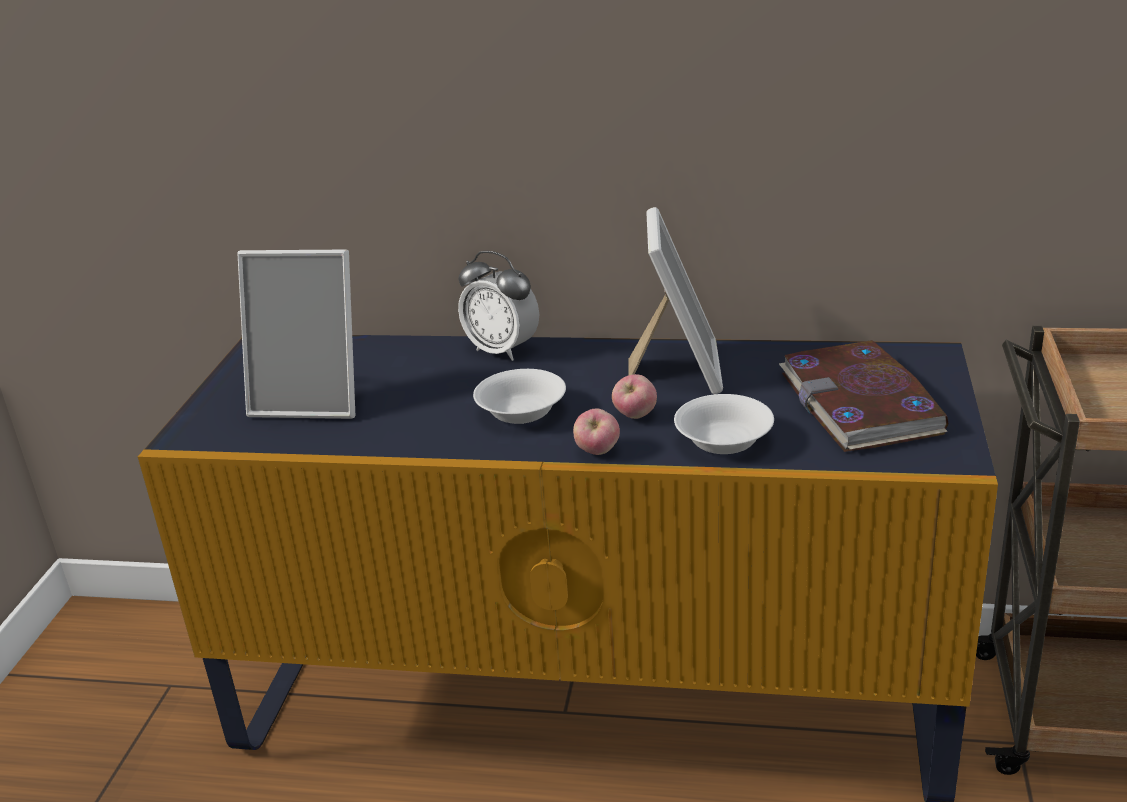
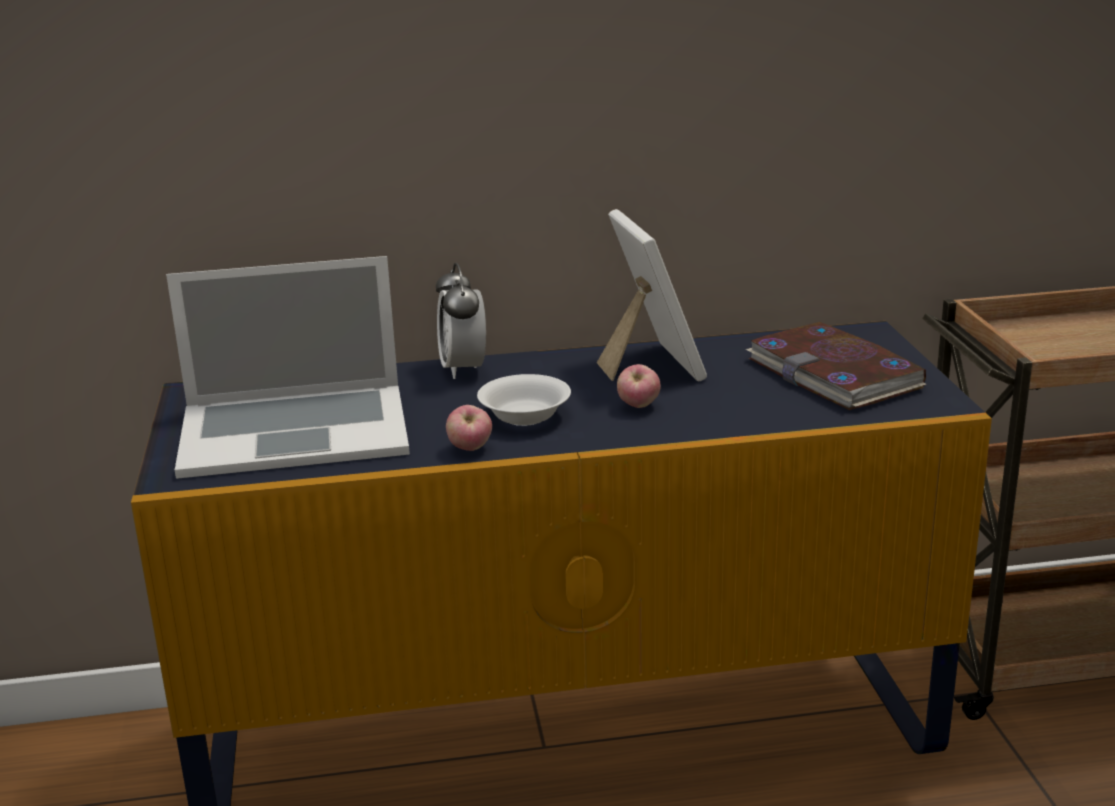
camera: 20 degrees left, 5 degrees down
(314, 399) = (294, 430): picture frame -> laptop
(502, 350) = (463, 369): alarm clock -> alarm clock turned 60 degrees clockwise
(597, 452) = (625, 438): apple -> apple (470, 449)
(725, 442) = (737, 416): white bowl -> none

